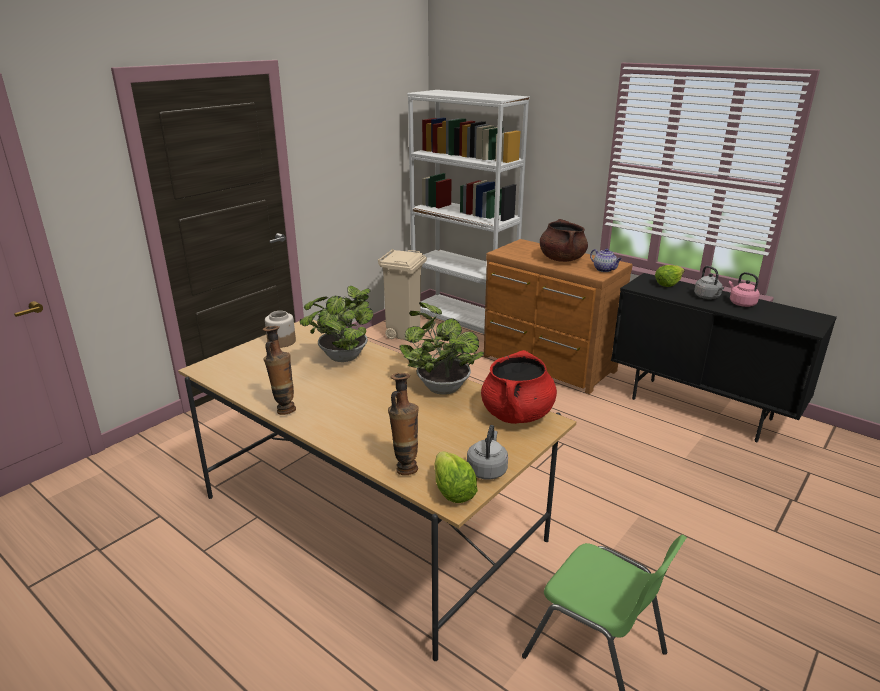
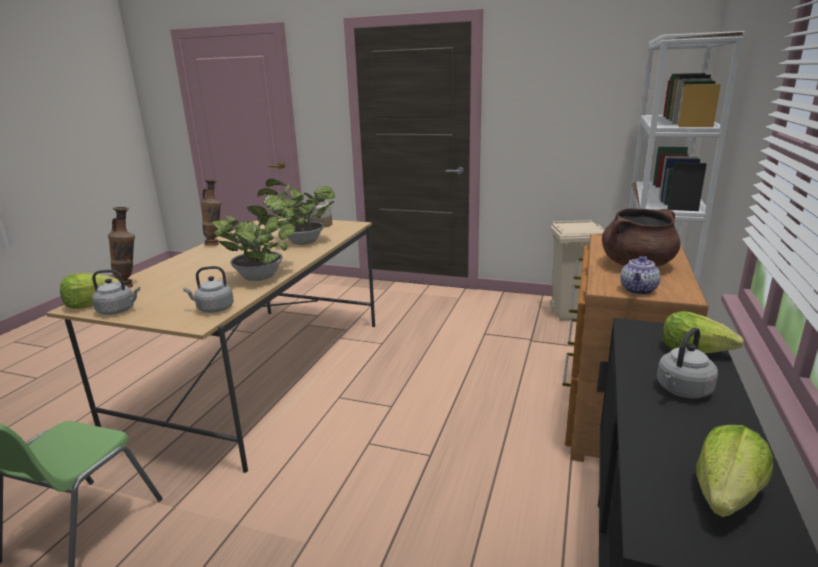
camera: 70 degrees right, 5 degrees down
(517, 414) = (213, 309): red cooking pot -> grey kettle
(741, 303) = (702, 430): pink kettle -> none
(785, 313) = (726, 496): none -> lettuce

